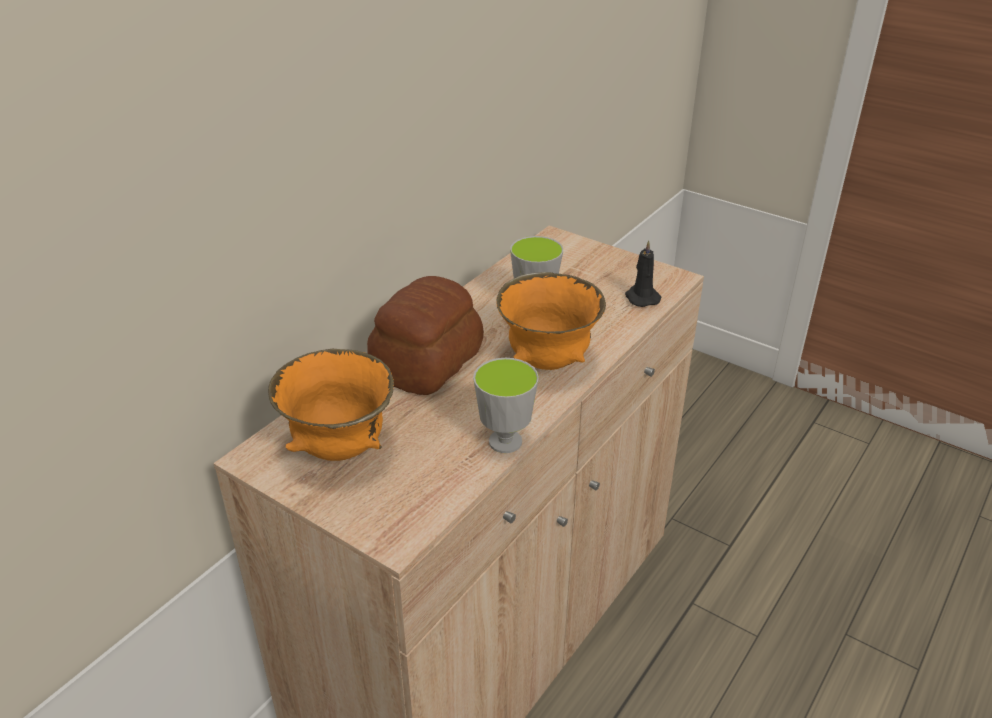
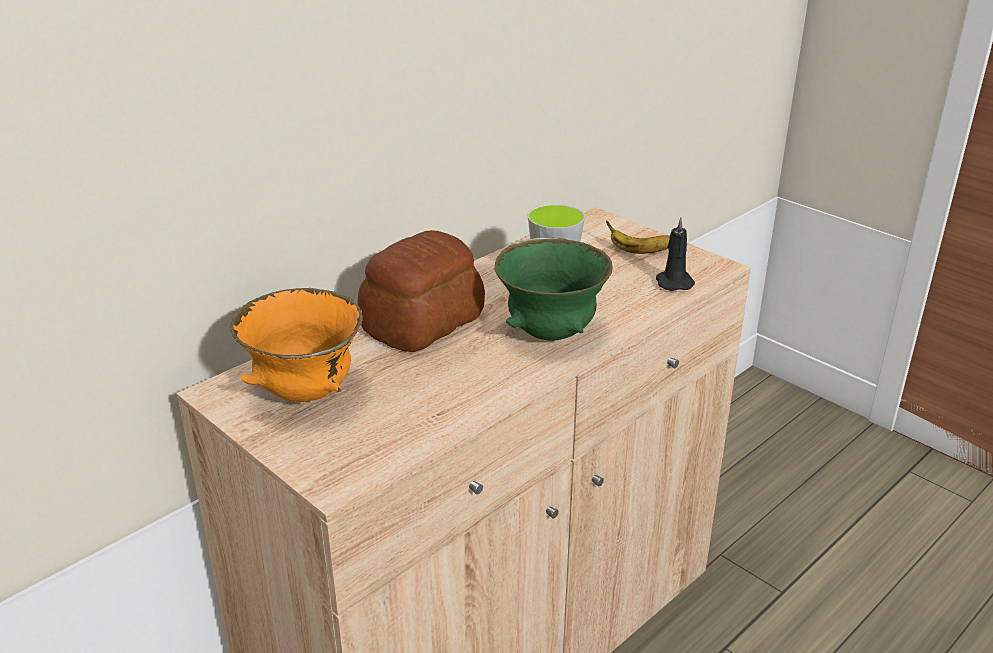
camera: 10 degrees right, 5 degrees down
(505, 442) = (479, 404): cup -> none
(548, 361) = (551, 333): orange bowl -> green bowl
(603, 269) = (640, 251): none -> banana

